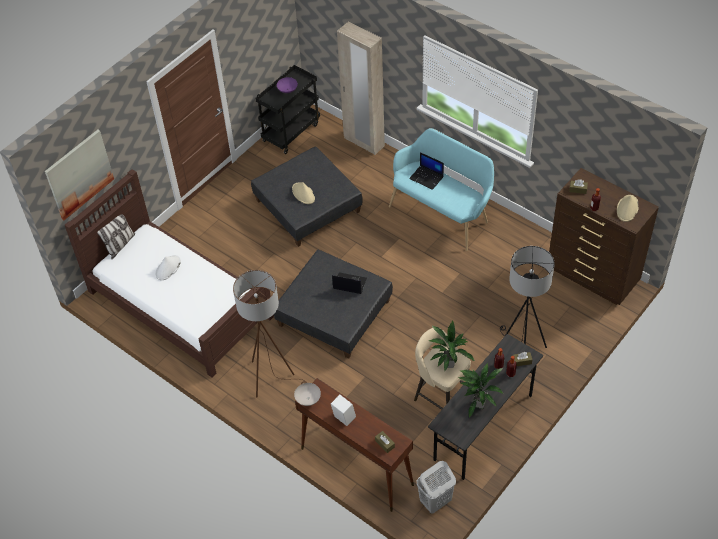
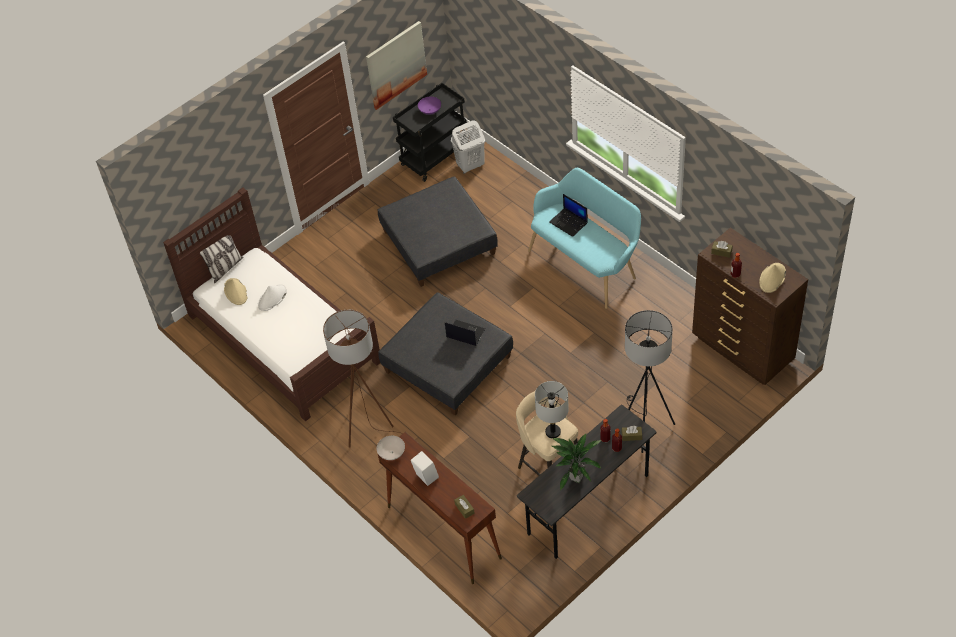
camera: 10 degrees right, 0 degrees up
(79, 174) = (182, 189): picture -> picture (396, 64)
(303, 194) = (432, 229): beige hat -> beige hat (236, 292)
(364, 142) = (513, 175): beige wardrobe -> none
(435, 502) = (521, 579): white laundry basket -> white laundry basket (470, 166)
(448, 364) = (553, 432): potted plant -> grey table lamp

